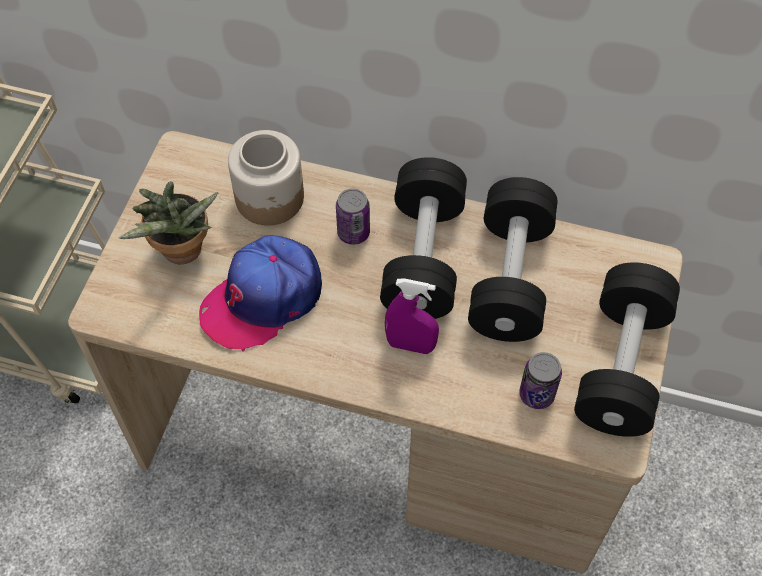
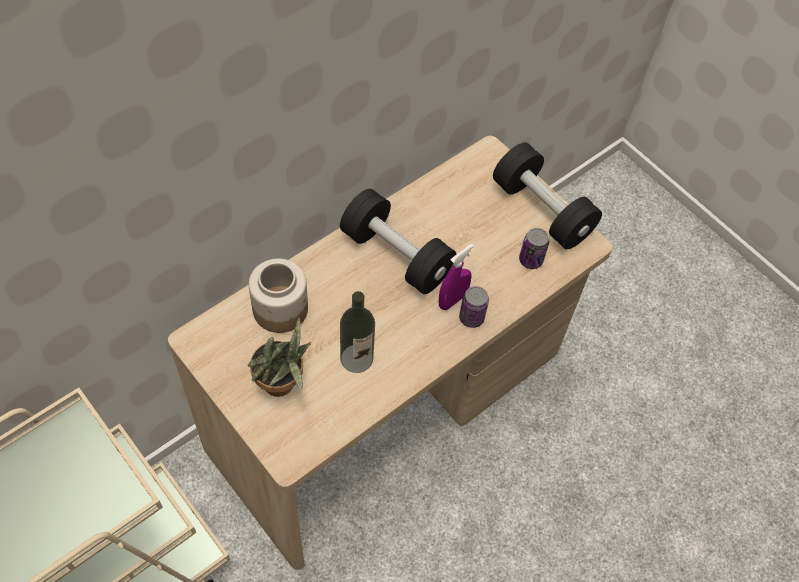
camera: 60 degrees left, 0 degrees up
(262, 298) = (356, 358): cap -> bottle
(353, 233) = (347, 280): can -> can (471, 318)
(510, 278) = (445, 222): black dumbbell -> none

